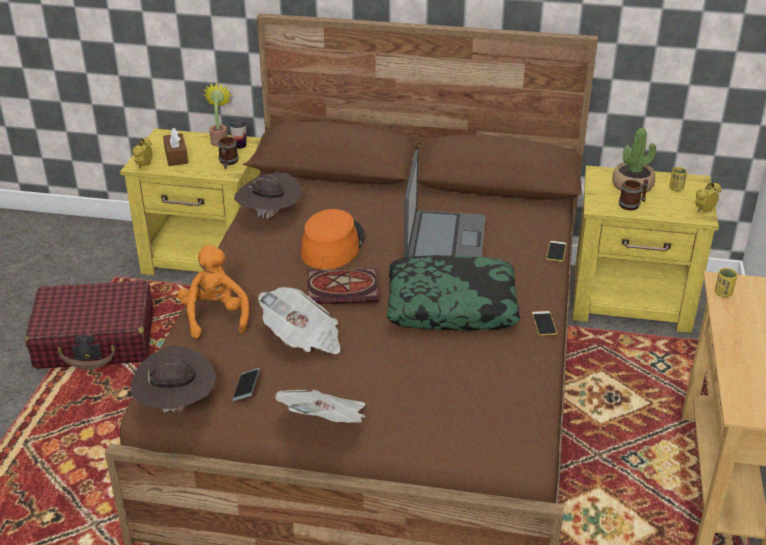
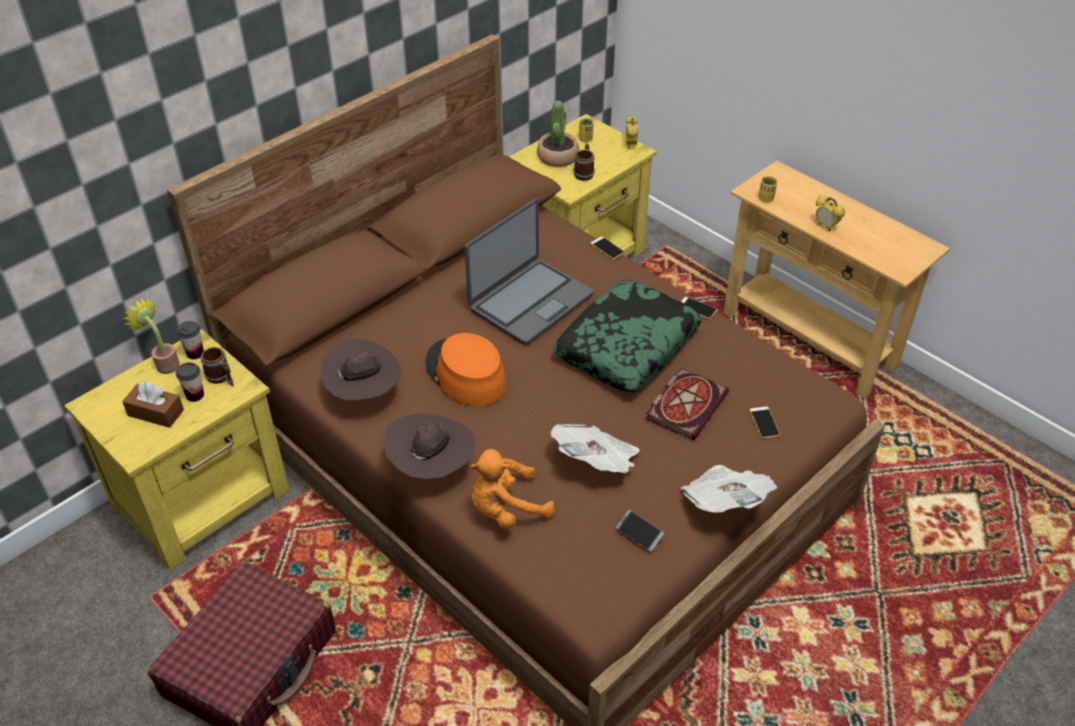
camera: 55 degrees left, 10 degrees up
(144, 166) = (145, 448): alarm clock -> alarm clock (825, 226)
(177, 406) = (621, 597): brown hat -> brown hat (432, 467)
(204, 161) = (195, 395): none -> cup
(215, 317) = (507, 509): orange plush toy -> orange plush toy turned 45 degrees counterclockwise
(344, 288) = (547, 398): book -> book (686, 404)
(443, 411) = (764, 423): none -> phone
(444, 242) = (530, 302): laptop -> laptop turned 90 degrees clockwise

